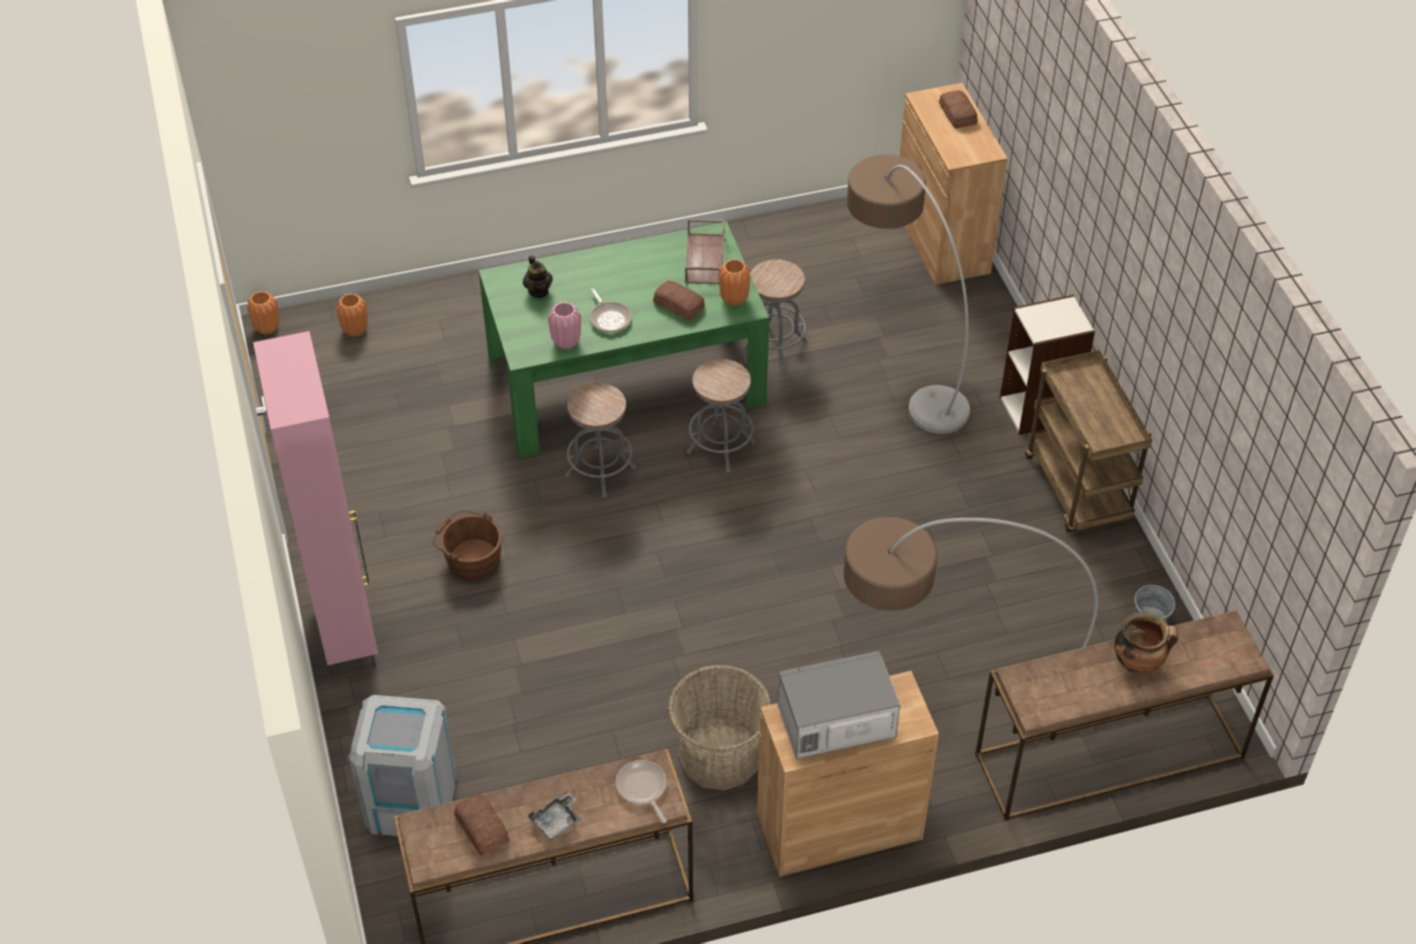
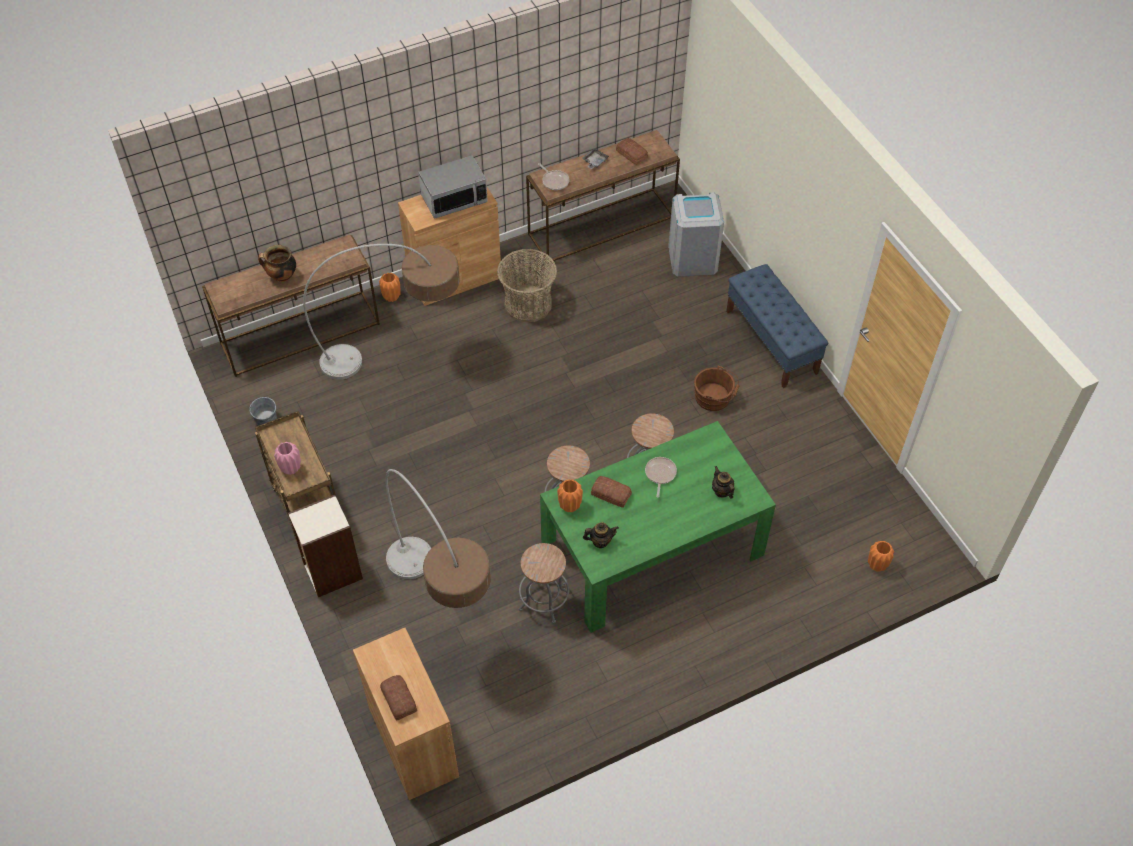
camera: 170 degrees right, 5 degrees up
(267, 328) = (946, 557): orange vase -> orange vase (391, 297)
(347, 630) = (771, 342): pink cabinet -> blue bench
(566, 342) = (685, 449): pink vase -> pink vase (290, 468)
(609, 318) = (660, 474): frying pan -> frying pan turned 45 degrees clockwise
(705, 259) = (600, 541): brown tray -> teapot

